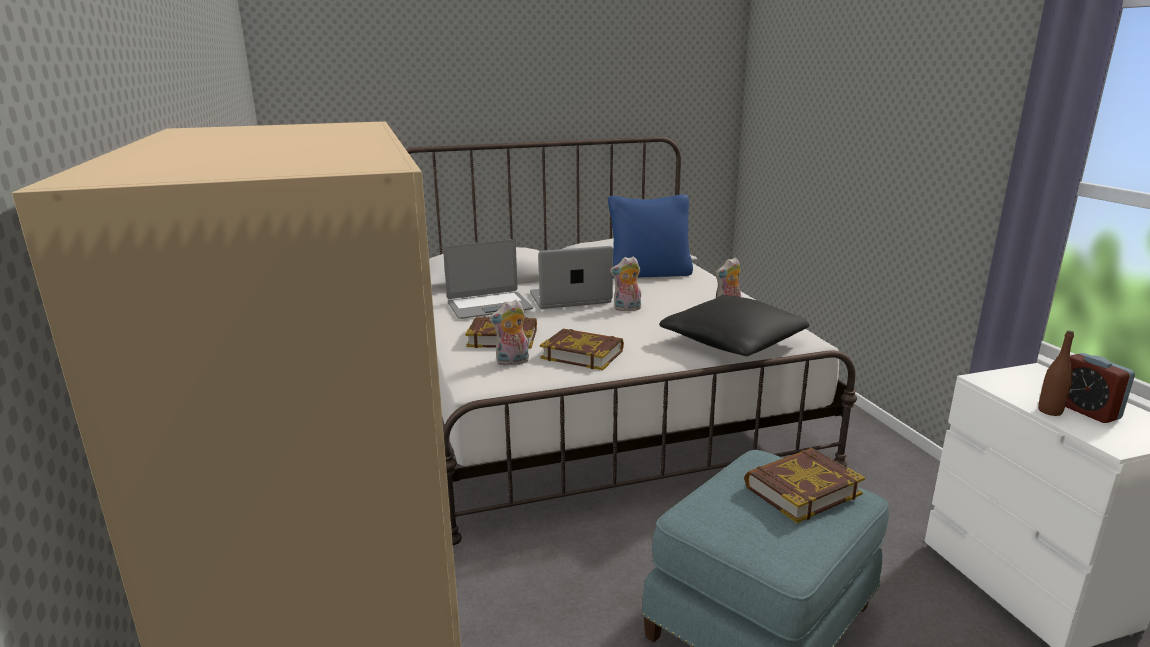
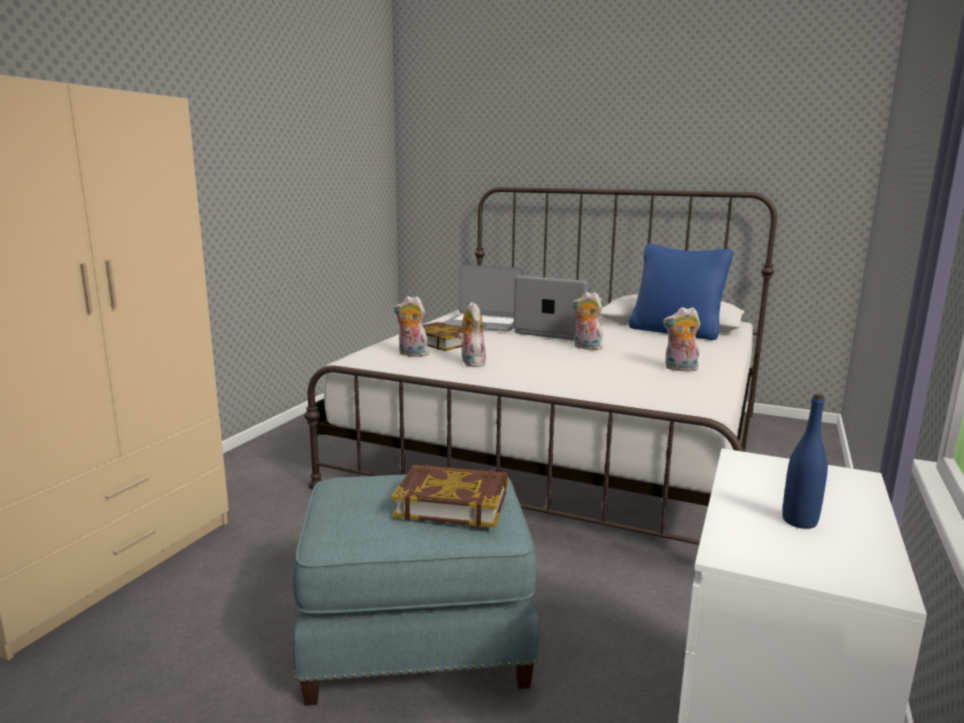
camera: 40 degrees right, 5 degrees down
(582, 354) = (471, 363): book -> plush toy
(732, 343) = (618, 388): black pillow -> none
(1050, 411) = (742, 503): brown bottle -> none
(1086, 411) = (799, 521): alarm clock -> blue bottle

